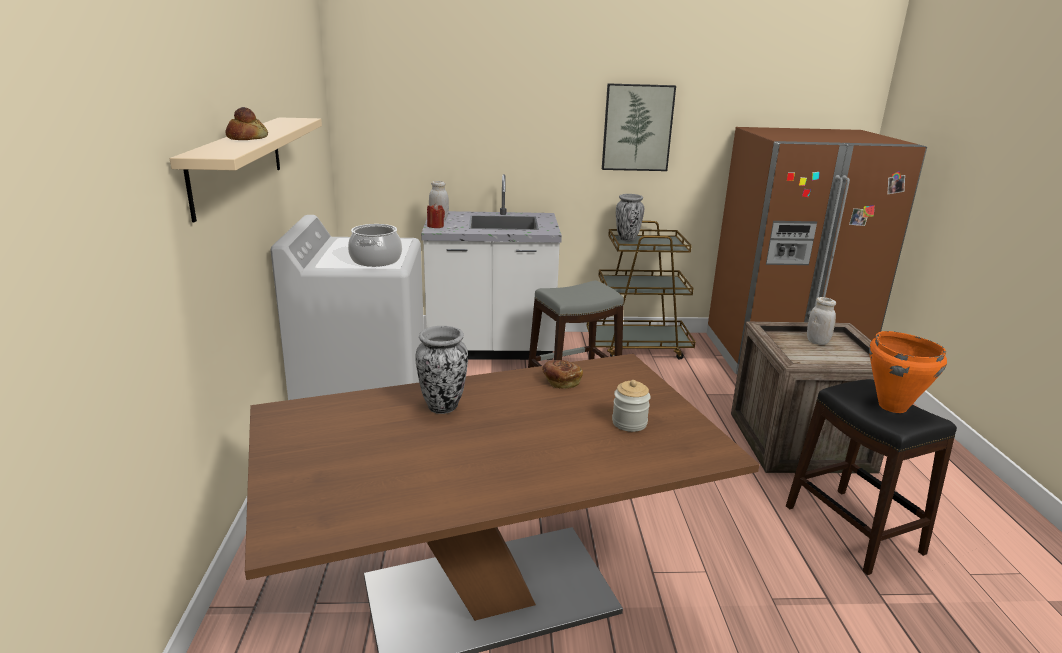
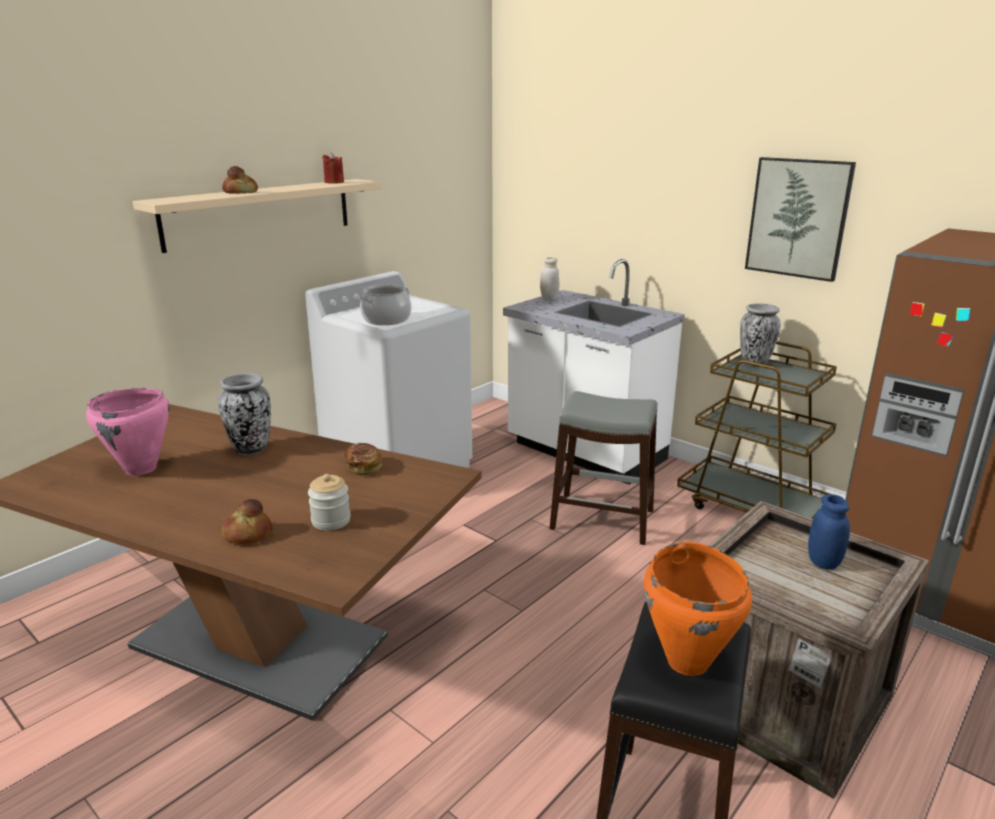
camera: 45 degrees right, 0 degrees up
(386, 463) = (141, 469): none -> pink cooking pot
(435, 226) = (530, 304): red candle -> red candle (334, 182)
(602, 459) = (247, 534): none -> bread
(817, 342) = (823, 562): white jar -> blue jar

